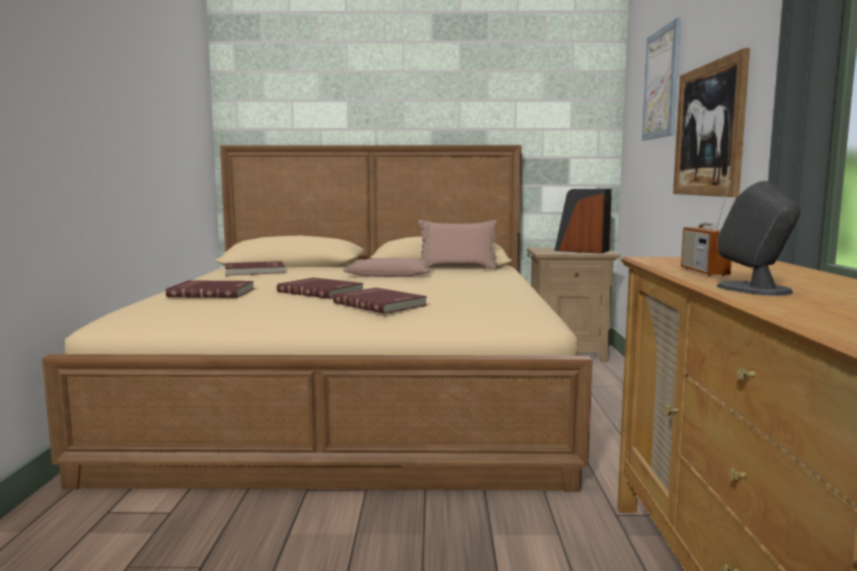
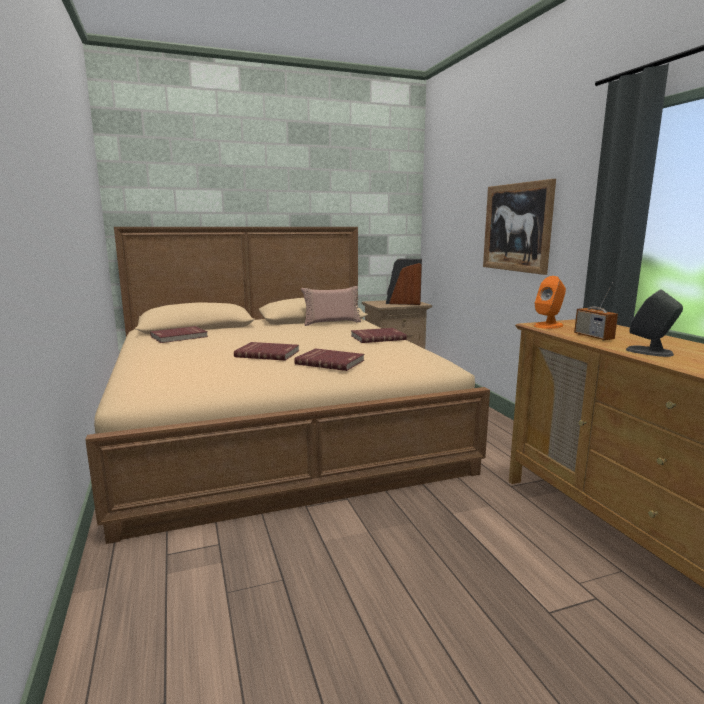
camera: 20 degrees left, 5 degrees up
(212, 292) = (181, 362): red book -> red book (377, 337)
(389, 274) = (292, 332): beige pillow -> none
(661, 83) = (466, 189): picture -> none
(665, 260) = (548, 325): none -> orange speaker

